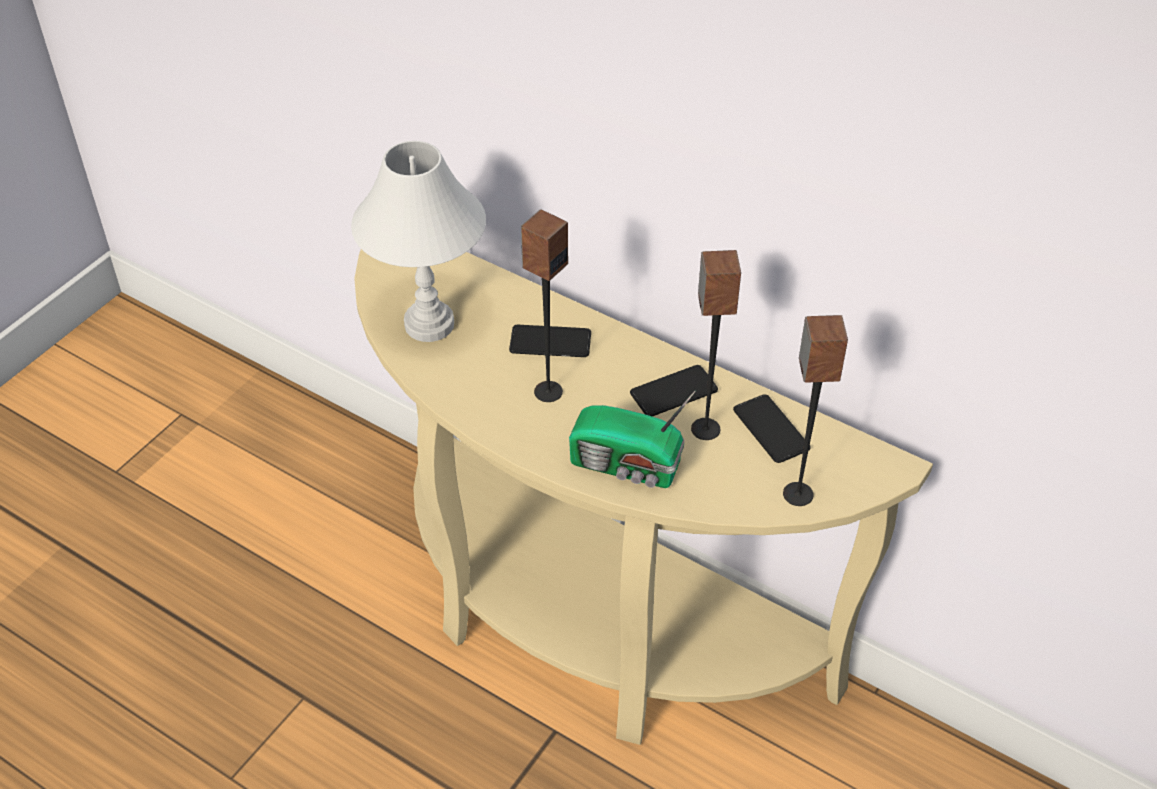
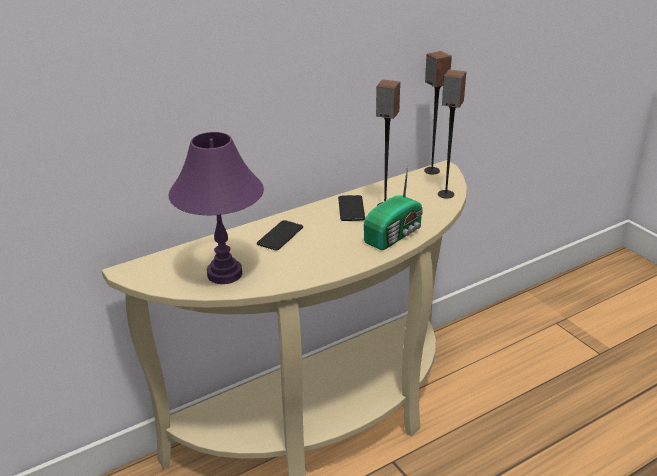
camera: 65 degrees left, 15 degrees down
(429, 325) = (225, 274): white table lamp -> purple table lamp
(547, 391) = (319, 246): speaker -> speaker (431, 171)
(771, 429) = (398, 190): phone -> none

